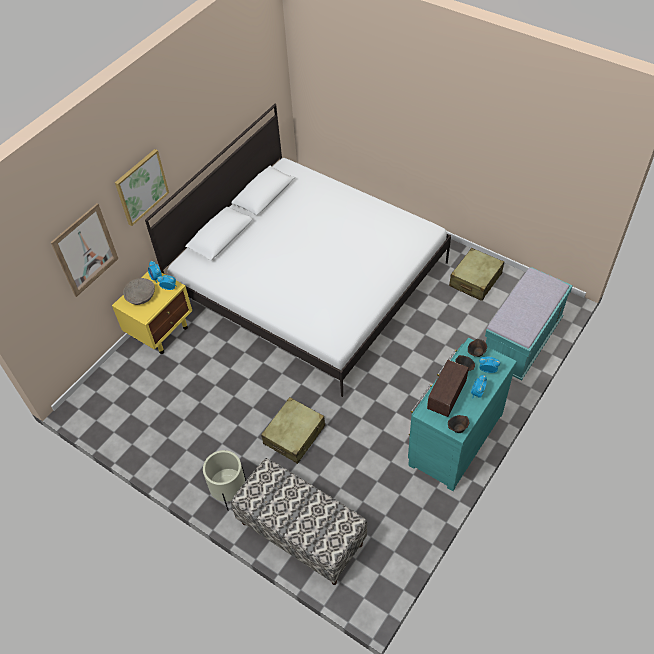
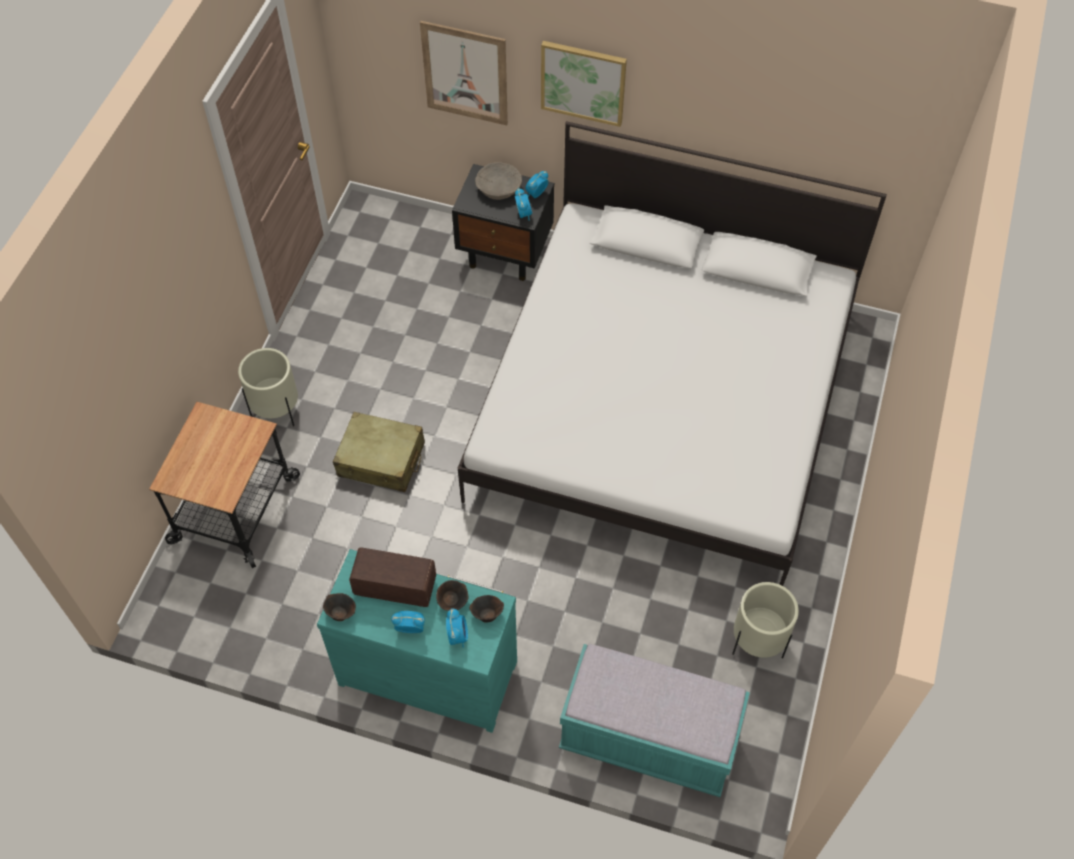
camera: 70 degrees right, 5 degrees up
(161, 331) = (506, 254): yellow nightstand -> black nightstand
(301, 534) = (234, 509): bench -> cart
(475, 280) = (757, 643): beige suitcase -> beige planter

